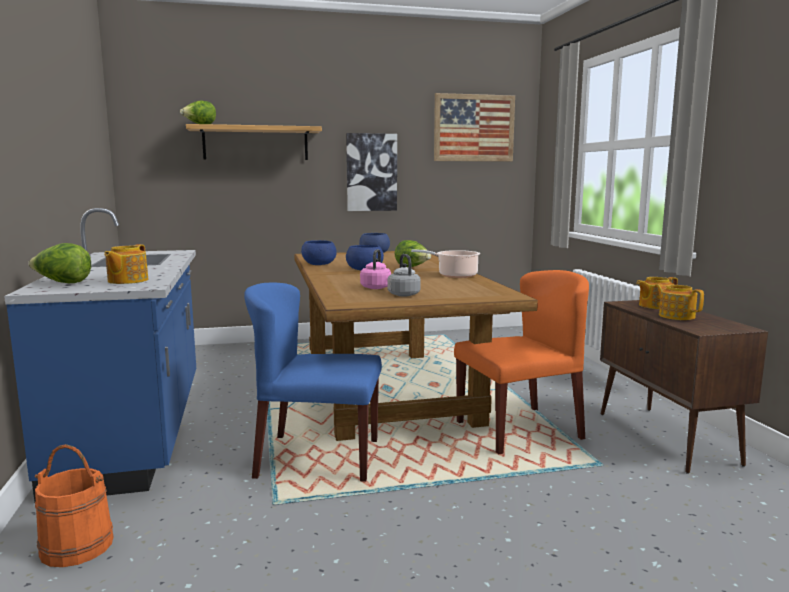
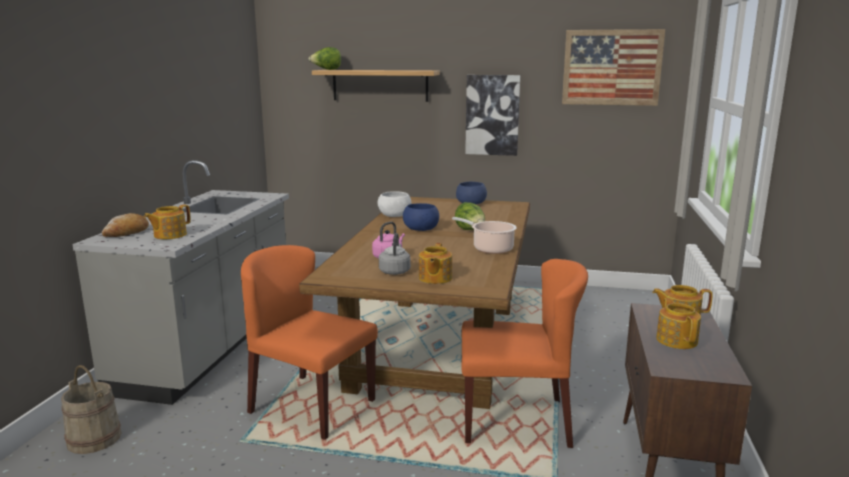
camera: 25 degrees right, 5 degrees up
(63, 283) = (127, 232): lettuce -> bread
(76, 546) = (93, 439): orange bucket -> beige bucket
(137, 430) = (210, 347): blue counter -> grey counter
(317, 458) = (311, 406): blue chair -> orange chair
(319, 264) = (394, 215): blue bowl -> white bowl
(449, 295) = (434, 278): none -> teapot

